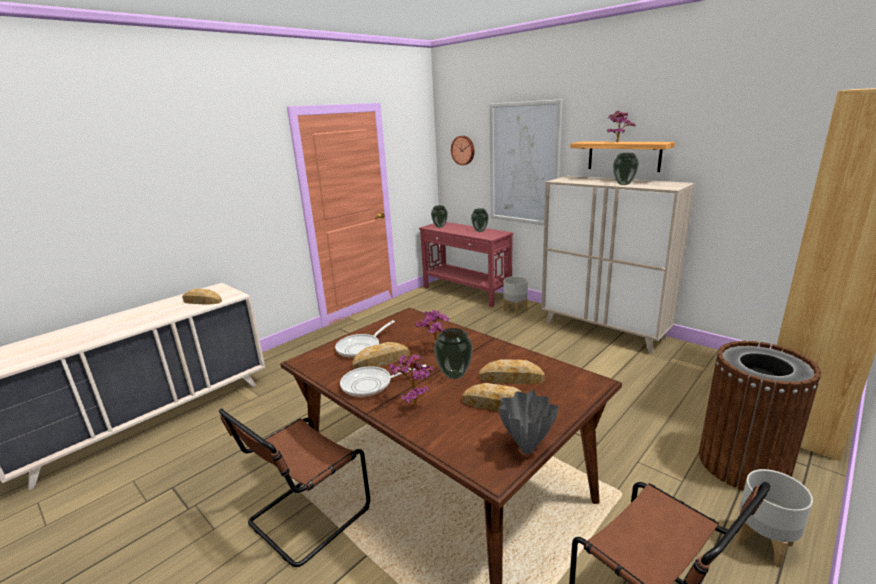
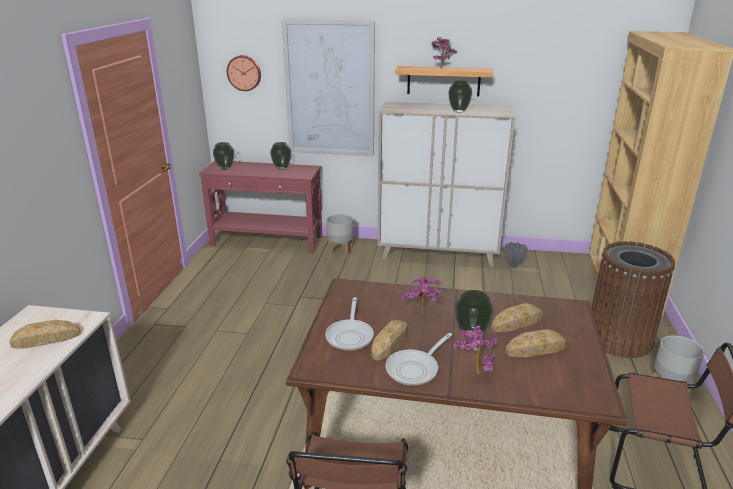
camera: 35 degrees left, 5 degrees up
(527, 448) = (597, 375): grey vase -> grey vase (513, 266)

